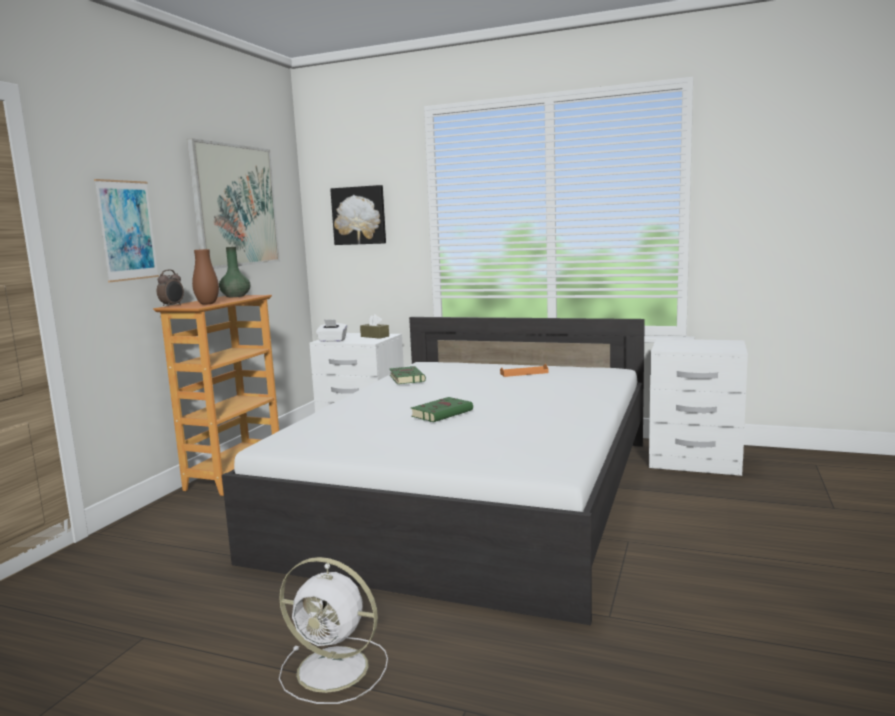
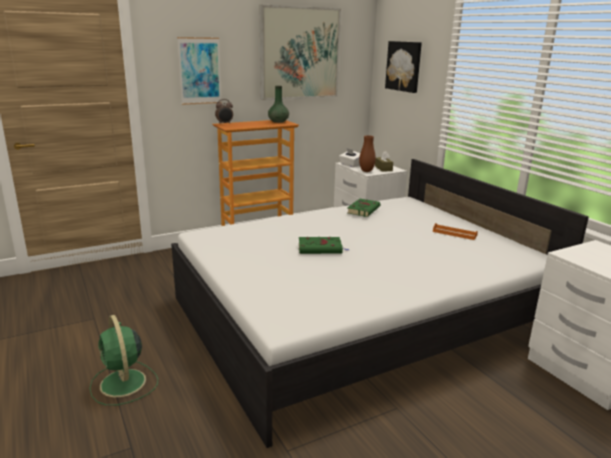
camera: 40 degrees right, 10 degrees up
(207, 304) = (242, 126): brown vase -> brown vase (366, 171)
(336, 669) = (123, 384): white fan -> green fan

